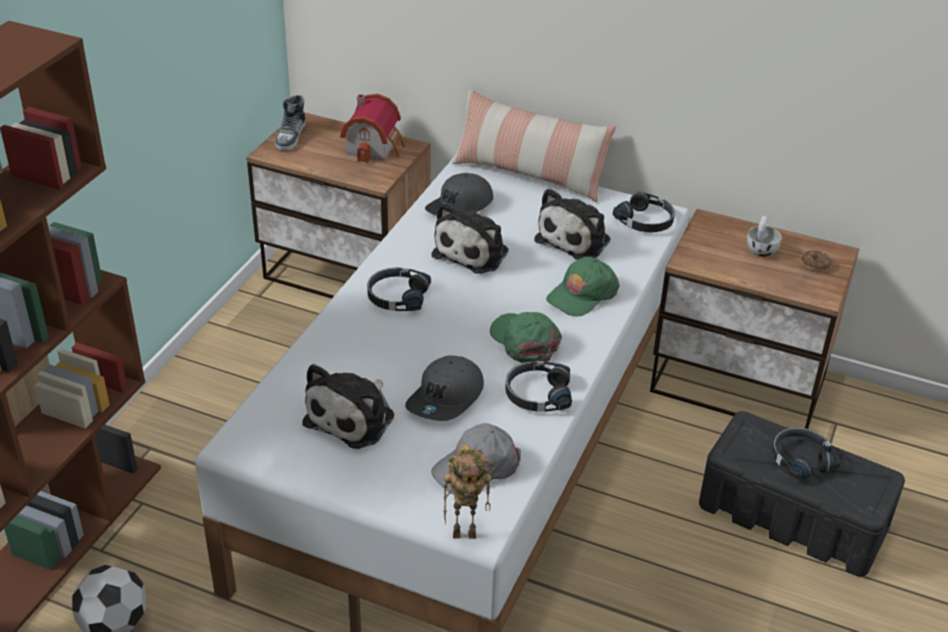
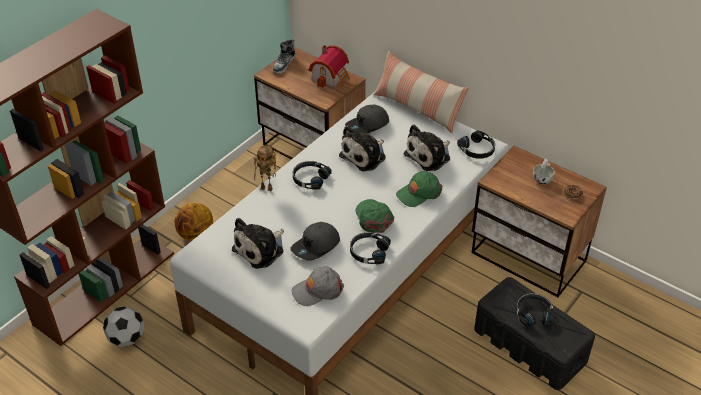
camera: 15 degrees right, 5 degrees up
(191, 432) = (196, 235): none -> basketball
(466, 533) = (299, 327): toy robot -> toy robot (267, 188)

